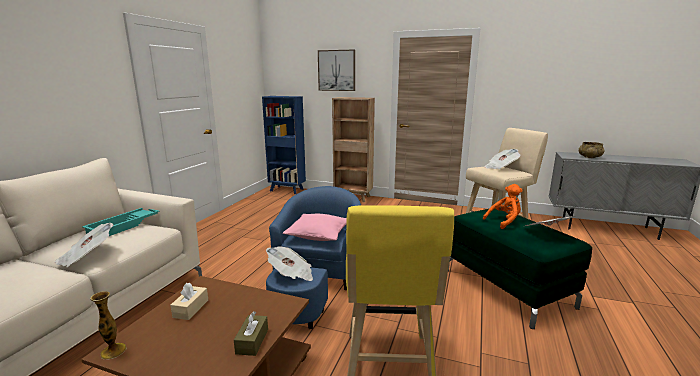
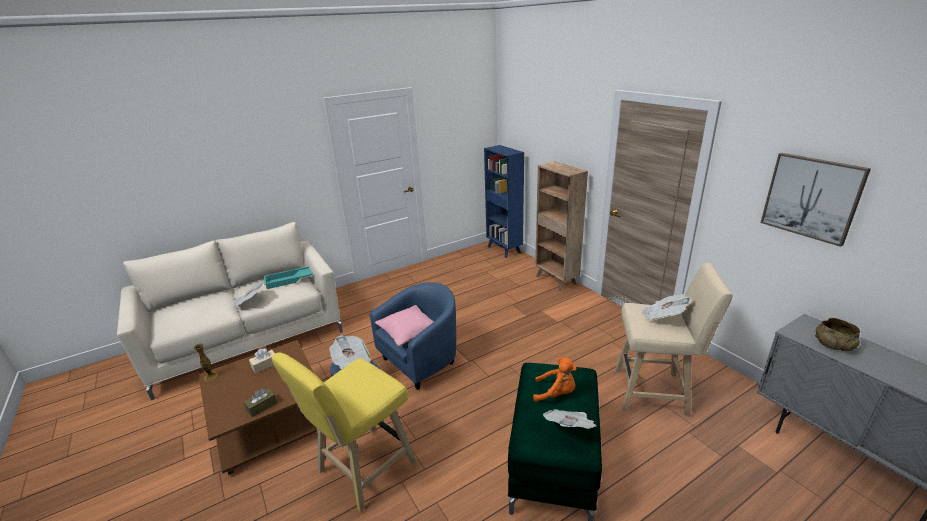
camera: 40 degrees right, 10 degrees up
(336, 70) = (556, 128): picture -> picture (811, 197)

